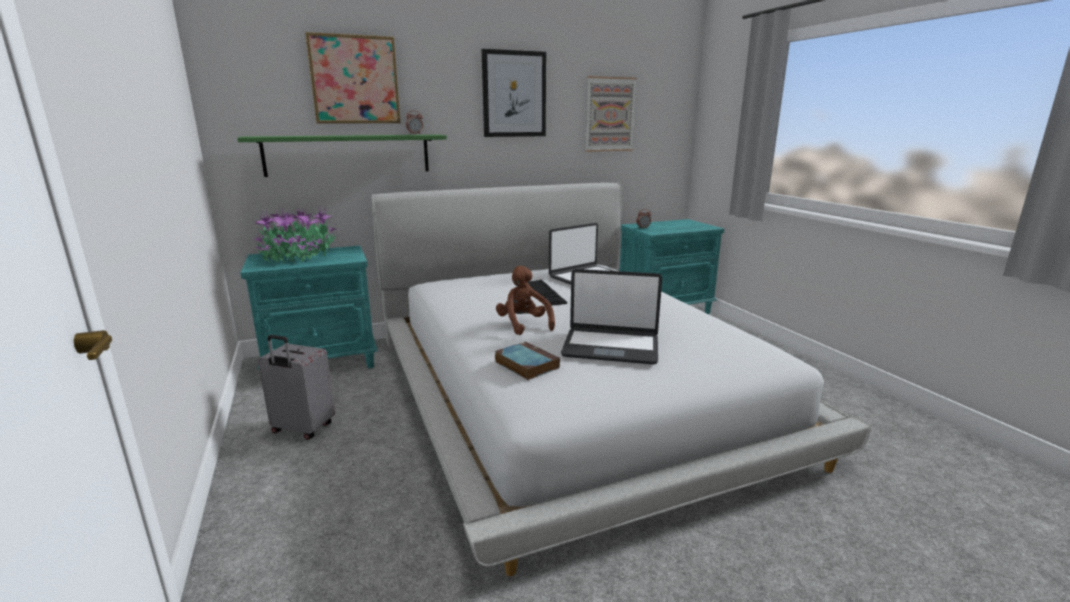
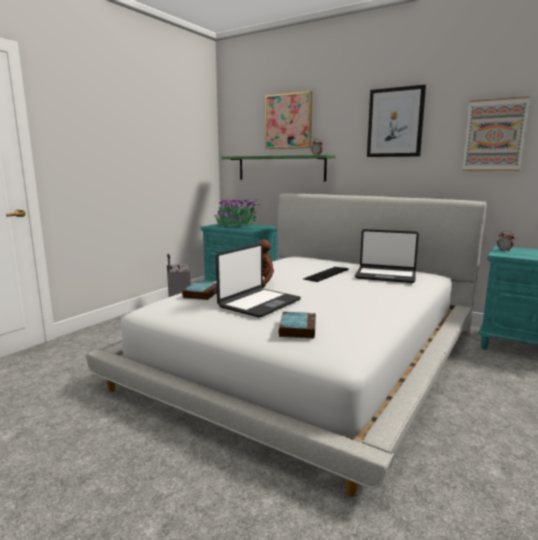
camera: 55 degrees right, 5 degrees down
(611, 347) = (259, 303): laptop -> laptop turned 120 degrees counterclockwise
(709, 352) = (297, 328): none -> book

